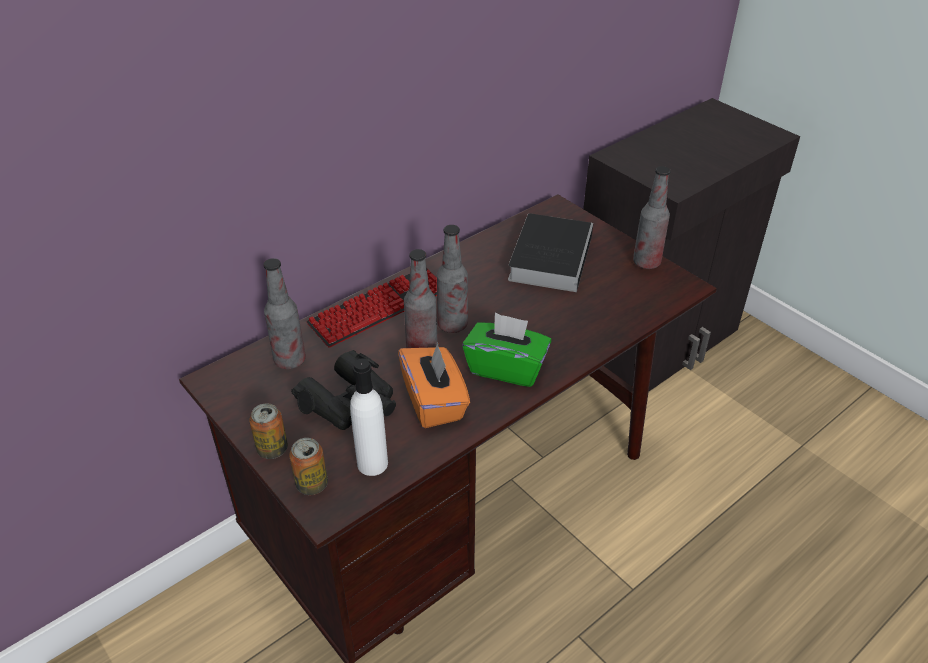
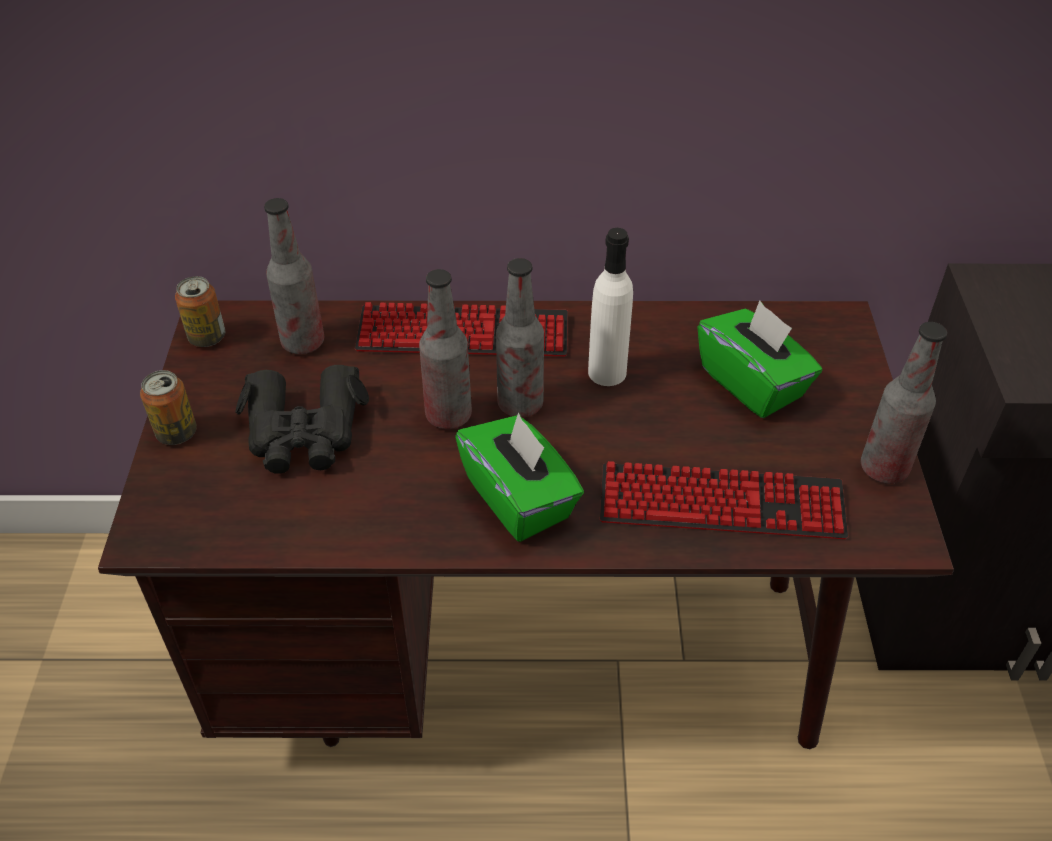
camera: 40 degrees right, 5 degrees up
(312, 484) = (166, 498): can -> can (207, 337)
(372, 463) = (246, 516): white bottle -> white bottle (607, 372)
(434, 402) = (390, 487): orange tissue box -> none
(550, 256) = (752, 383): book -> green tissue box
(599, 316) = (721, 504): none -> keyboard

